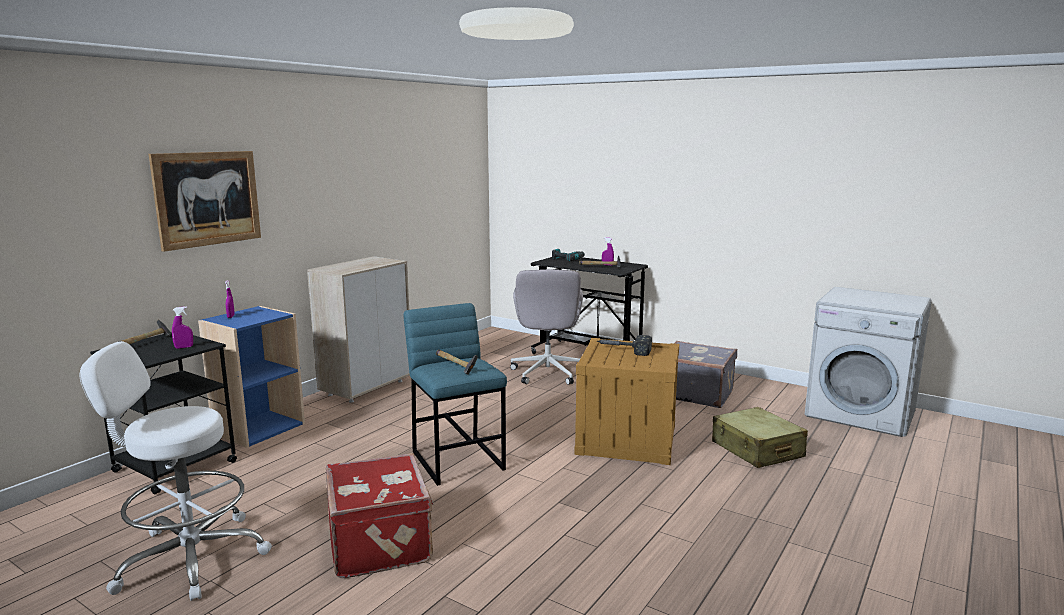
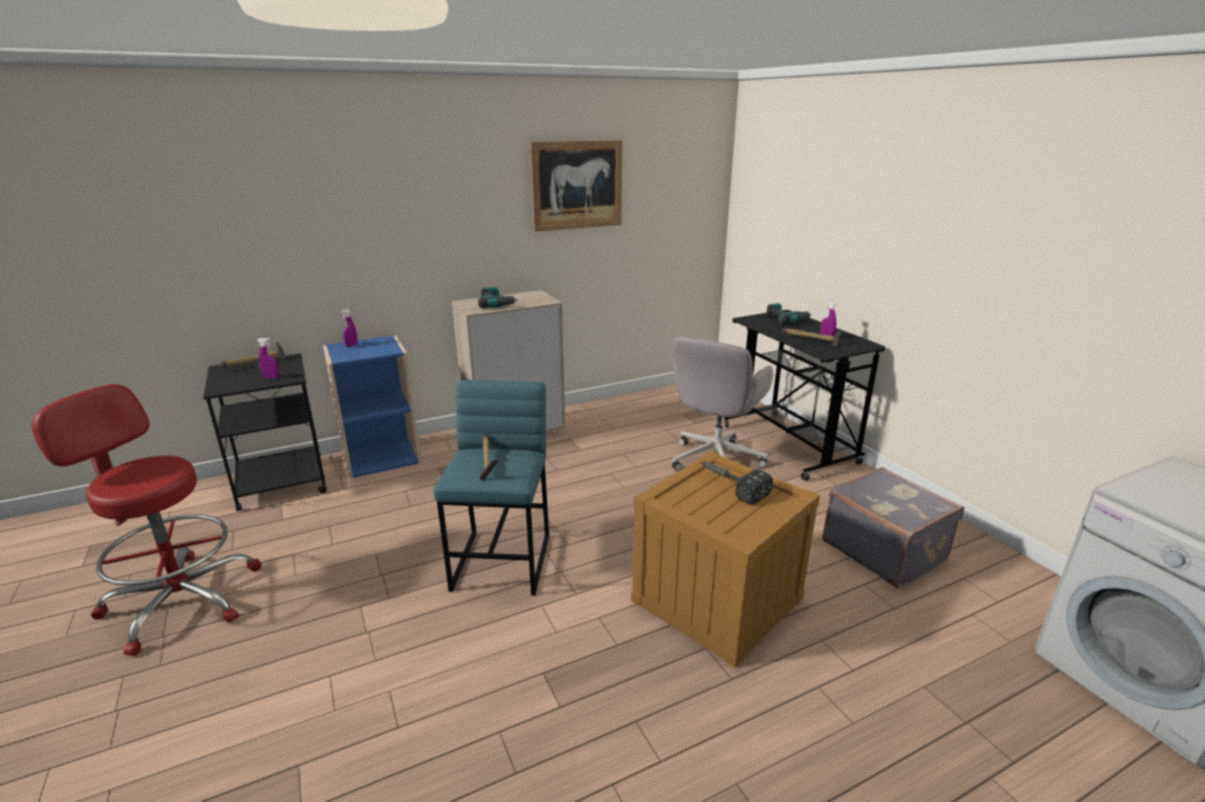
camera: 30 degrees right, 10 degrees up
(189, 558) = (181, 599): white stool -> red stool
(208, 198) = (331, 221): picture -> picture (577, 185)
(353, 267) = (496, 304): none -> power drill
(382, 542) = (325, 652): red suitcase -> none
(757, 450) = (890, 691): beige suitcase -> none

